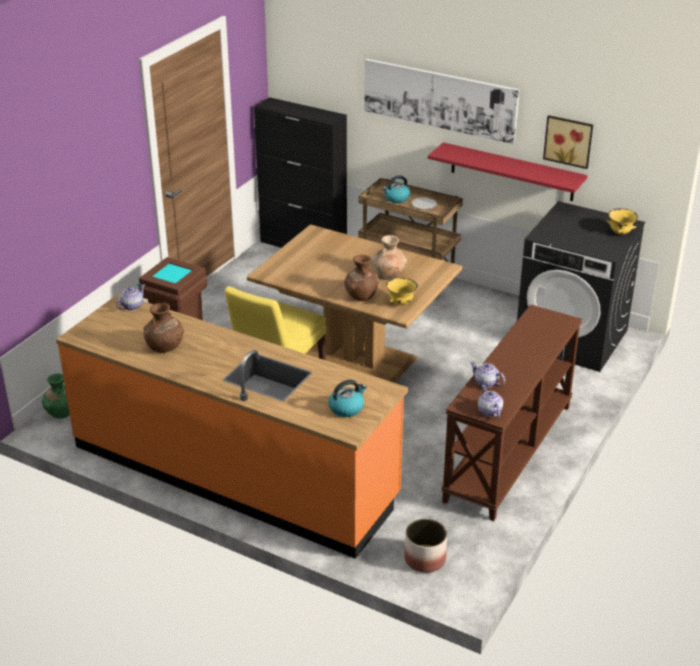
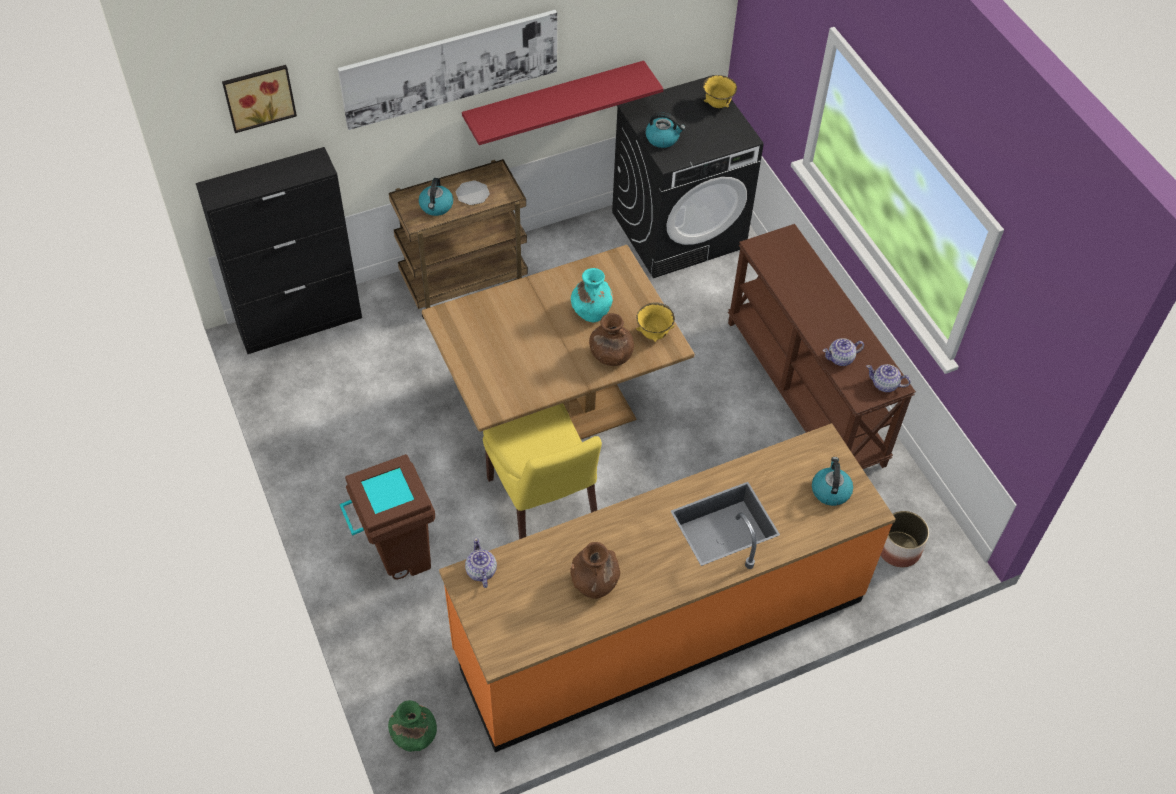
camera: 55 degrees left, 20 degrees up
(388, 275) = (591, 310): brown vase -> turquoise vase
(555, 226) = (663, 138): none -> kettle
(568, 140) = (619, 36): picture -> picture (258, 96)

